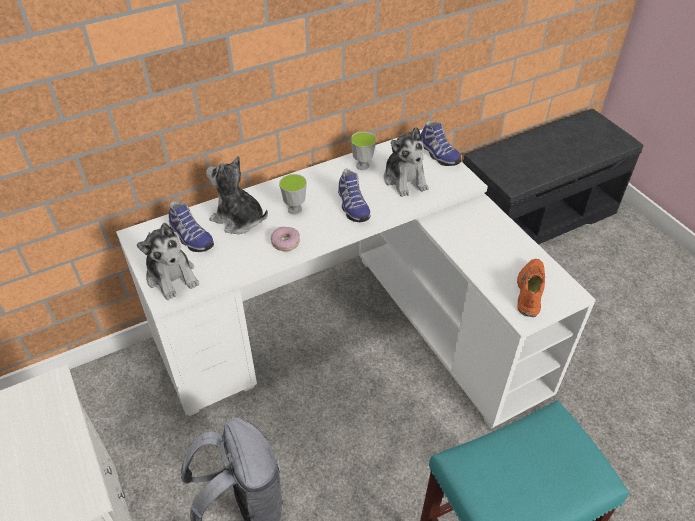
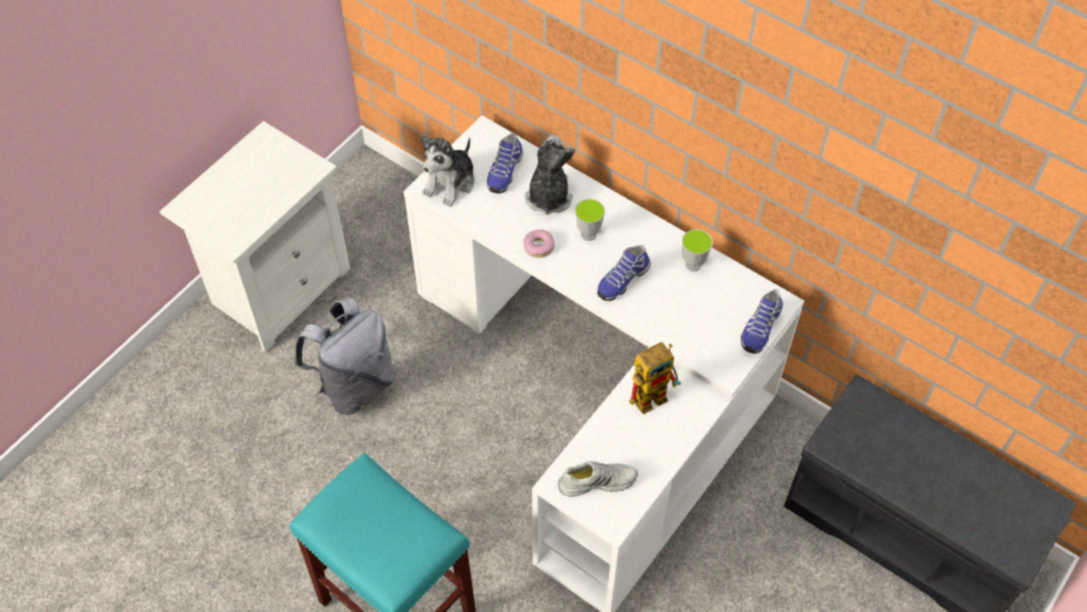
camera: 65 degrees right, 10 degrees up
(405, 179) = (694, 311): plush toy -> none
(461, 230) = (654, 393): none -> toy robot
(529, 291) = (597, 481): orange shoe -> white shoe

